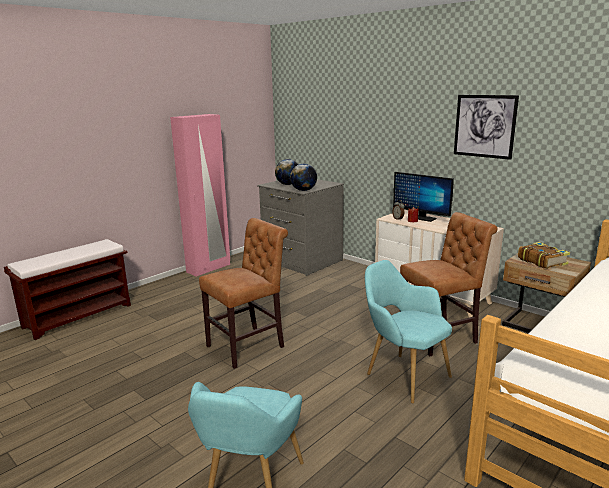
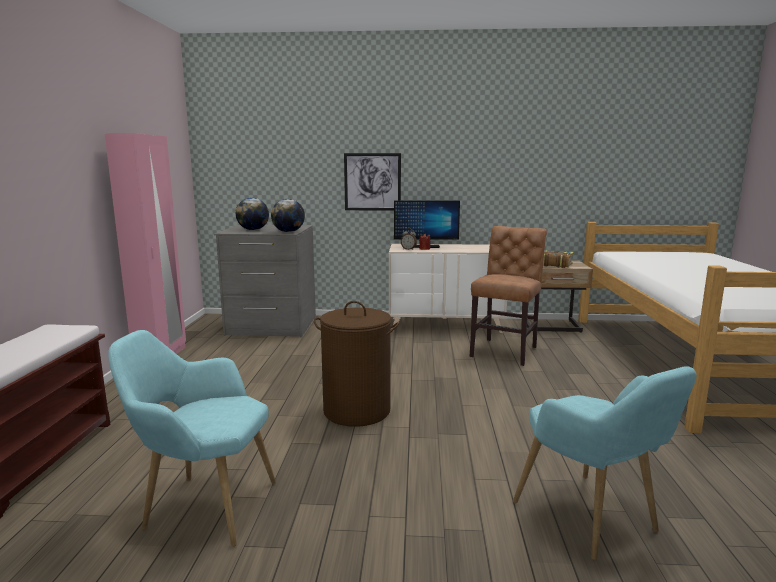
camera: 40 degrees left, 5 degrees down
(249, 345) = (357, 410): brown chair -> brown laundry basket
(403, 374) = (529, 384): turquoise armchair -> turquoise armchair (203, 506)
(484, 126) = (476, 149): picture -> picture (372, 182)

